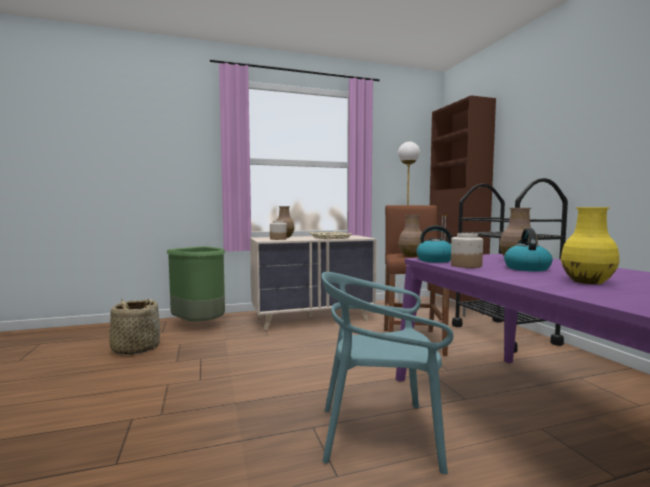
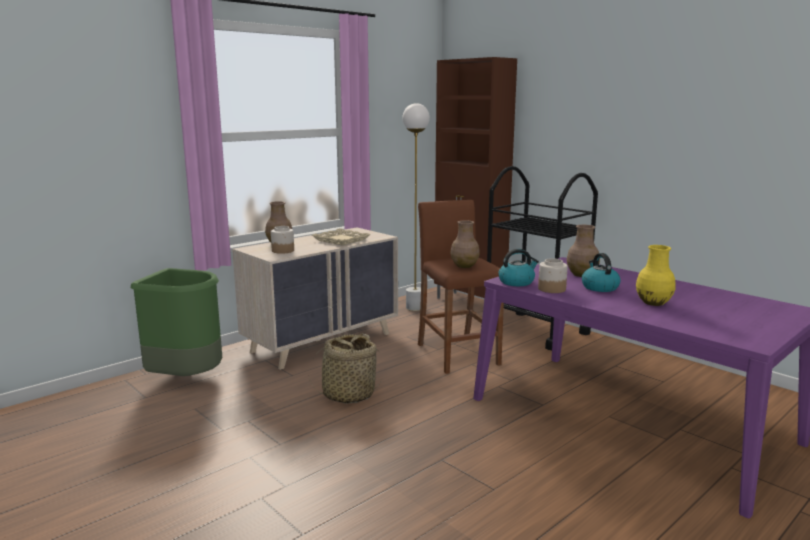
camera: 25 degrees left, 10 degrees up
(135, 348) = (142, 426): basket -> basket (348, 394)
(379, 434) = (499, 451): turquoise chair -> none

